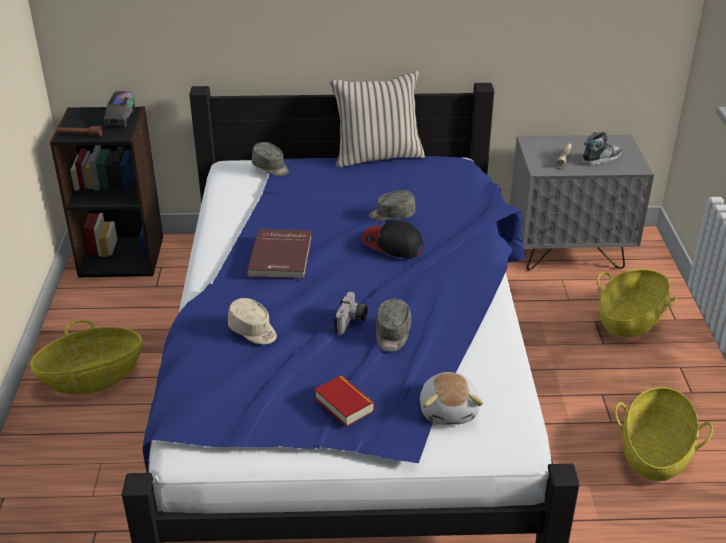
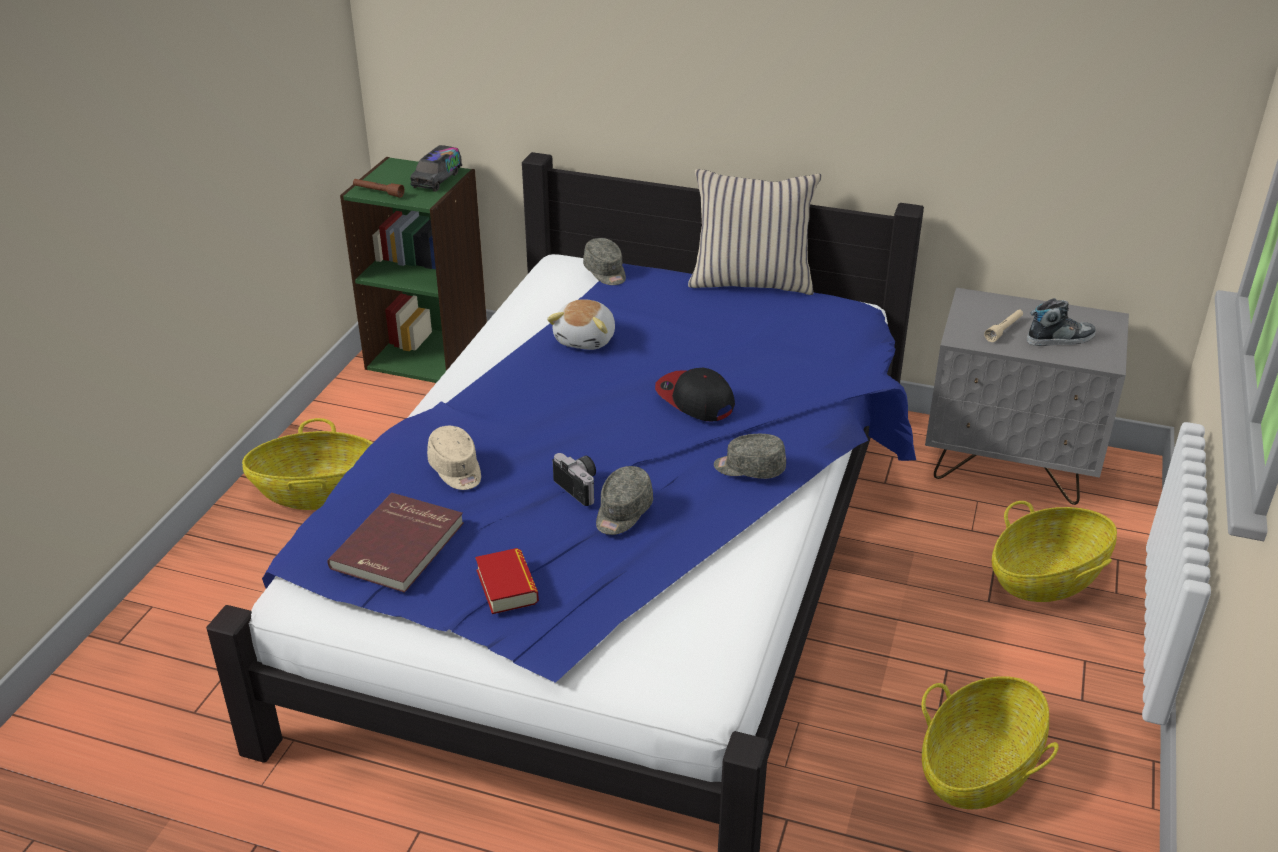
camera: 20 degrees right, 0 degrees up
(122, 255) = (428, 353): black bookcase -> green bookcase
(282, 256) = (547, 386): red book -> red book (400, 546)
(352, 322) = (581, 486): camera -> camera turned 75 degrees counterclockwise
(392, 215) = (719, 361): grey cap -> grey cap (749, 468)
(449, 410) = (640, 627): plush toy -> plush toy (586, 339)

